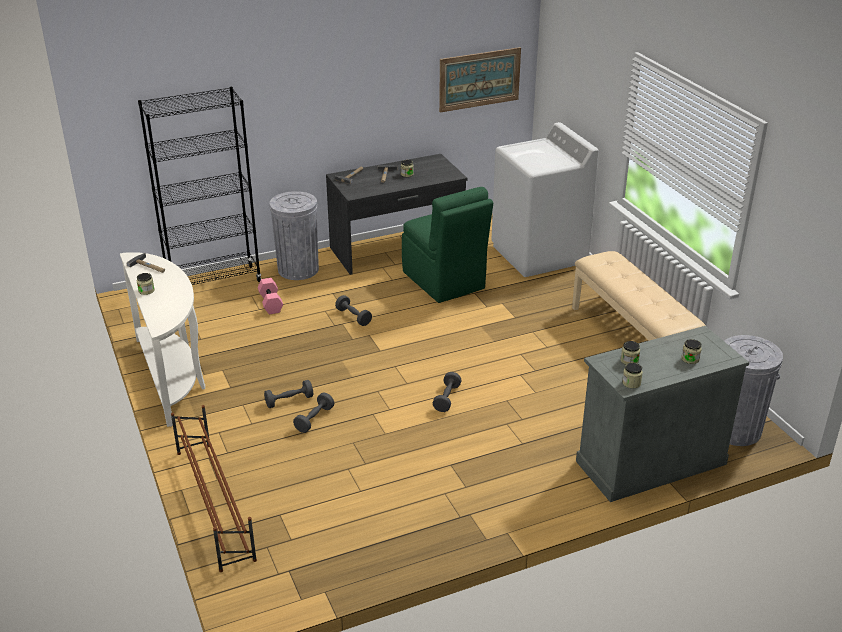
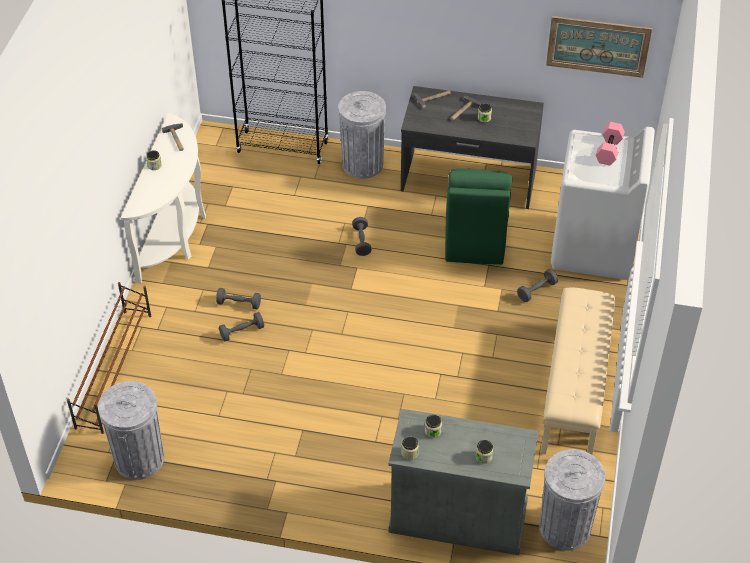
camera: 35 degrees right, 15 degrees up
(271, 303) = (309, 193): pink dumbbell -> pink dumbbell (609, 151)
(318, 563) = (139, 459): none -> grey trash can
(447, 398) = (358, 366): grey dumbbell -> grey dumbbell (537, 290)

